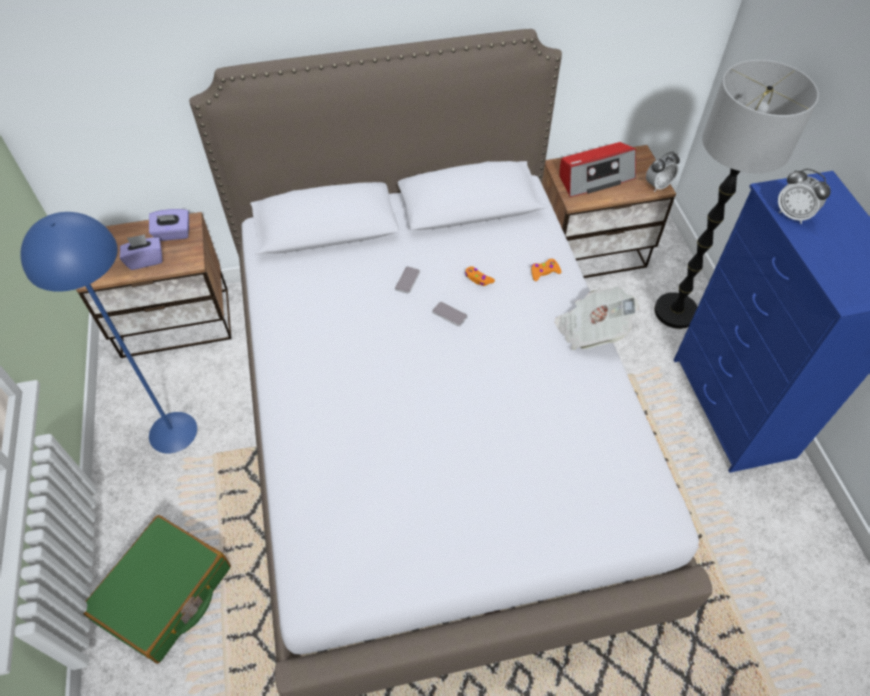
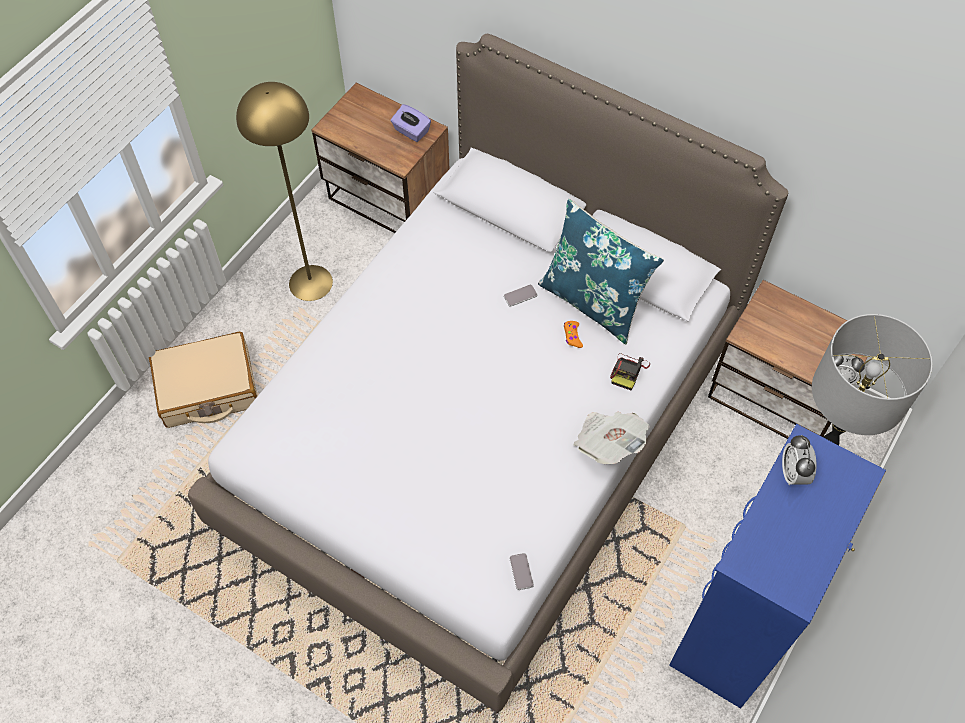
camera: 45 degrees right, 5 degrees up
(145, 260) = (374, 139): purple tissue box -> none
(165, 594) = (208, 388): green suitcase -> beige suitcase
(173, 432) = (311, 282): blue floor lamp -> yellow floor lamp
(449, 314) = (520, 345): phone -> phone (521, 571)
(464, 245) = (593, 301): none -> blue pillow
(544, 272) = (628, 371): orange game controller -> camera
(595, 177) = (788, 329): radio -> none

